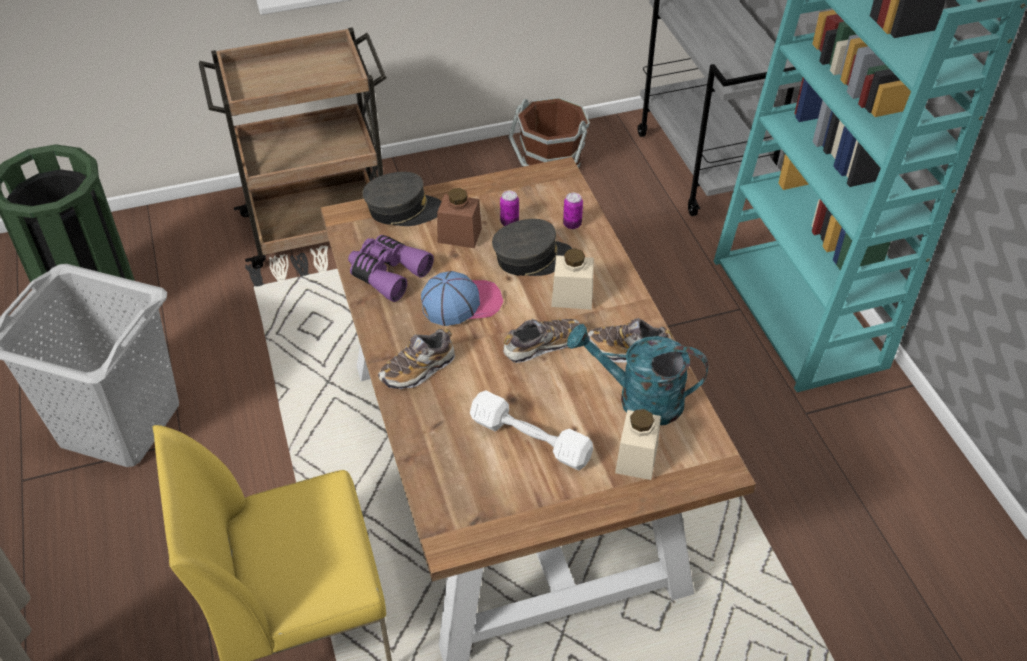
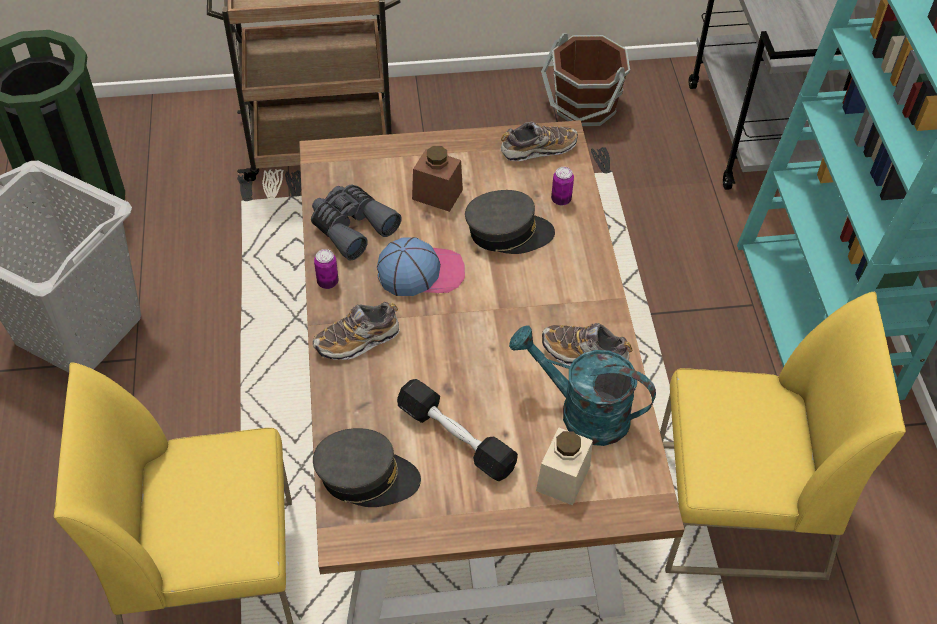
camera: 10 degrees right, 5 degrees up
(387, 273) = (351, 226): purple binoculars -> grey binoculars
(403, 210) = (385, 156): grey cap -> grey cap (366, 477)
(509, 222) = (494, 187): can -> can (327, 282)
(530, 440) = (456, 438): white dumbbell -> black dumbbell
(541, 346) = (493, 334): shoe -> shoe (538, 149)
(572, 296) = (540, 283): beige jar -> none
(770, 486) = (737, 511): none -> yellow chair

